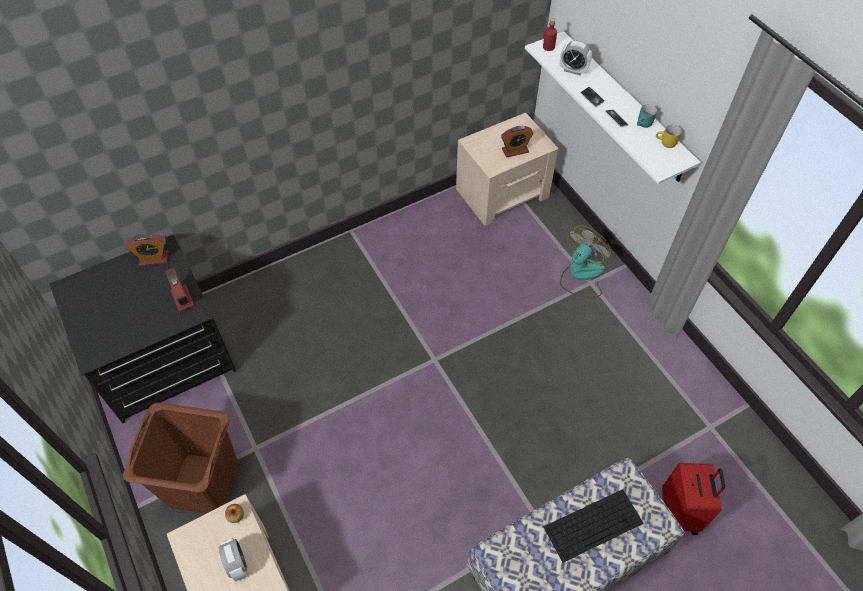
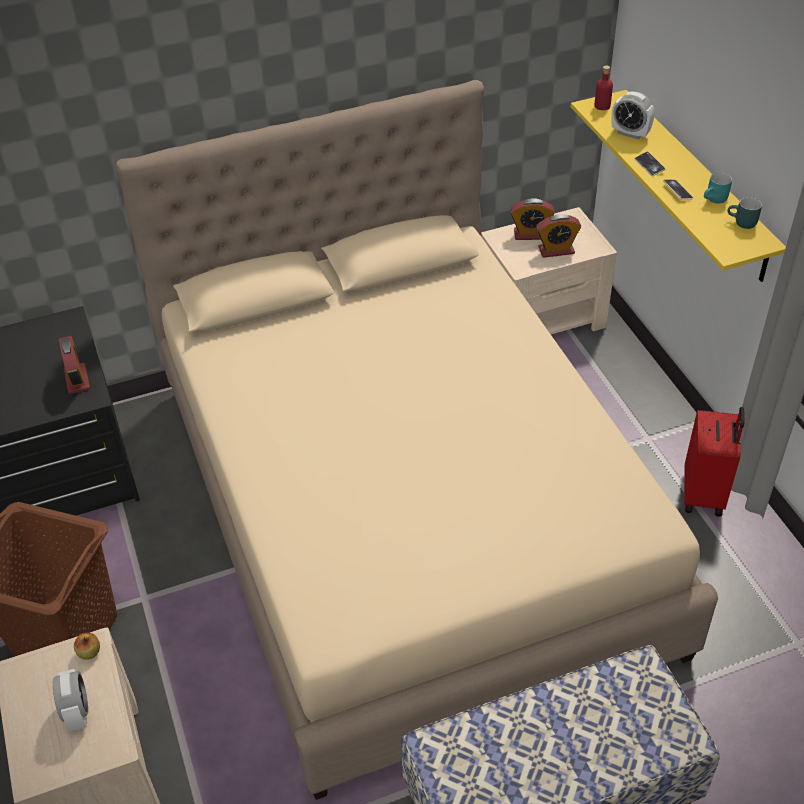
camera: 10 degrees right, 10 degrees down
(153, 258) = (51, 331): alarm clock -> alarm clock (530, 234)
(431, 357) = (405, 510): none -> beige bed
(581, 275) = (636, 428): fan -> none
(594, 524) = (585, 725): keyboard -> none
(623, 107) = (695, 184): white shelf -> yellow shelf
(666, 143) = (741, 223): yellow mug -> turquoise mug
(680, 512) = (735, 754): red suitcase -> red suitcase (704, 494)

